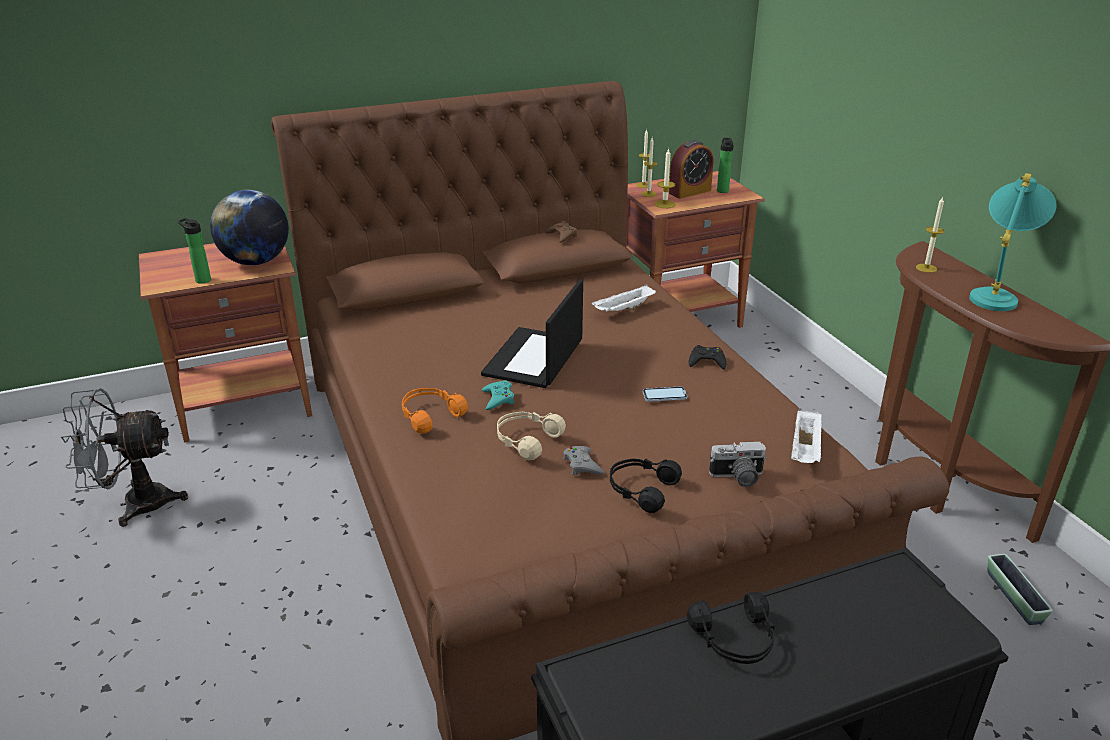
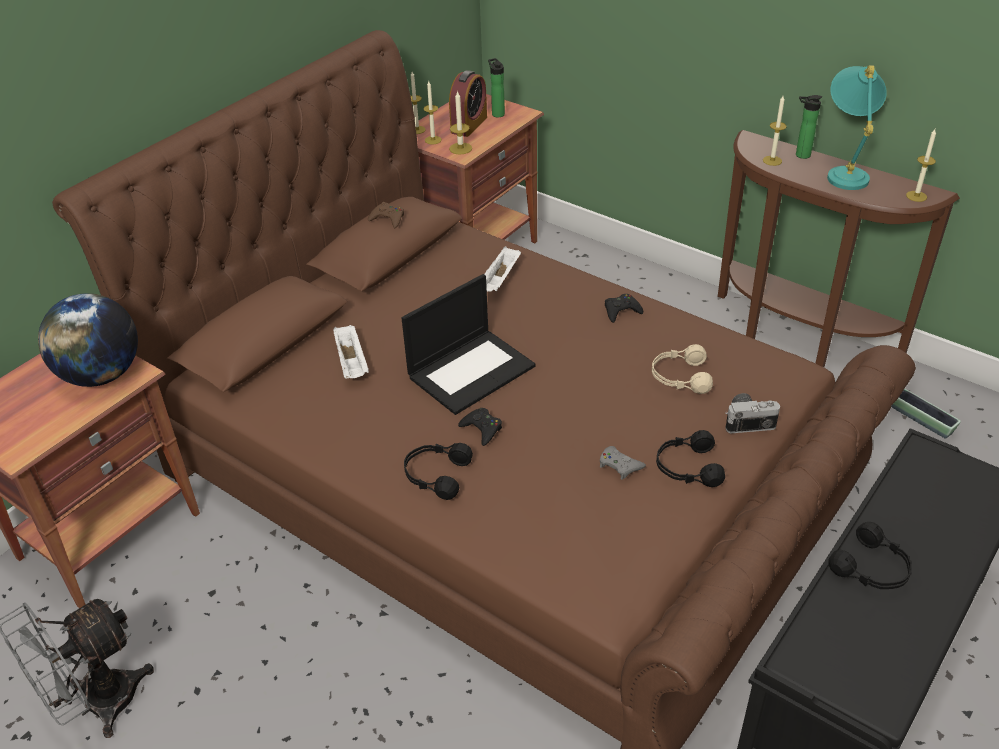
camera: 30 degrees left, 10 degrees up
(201, 280) = (63, 424): bottle -> bottle (800, 155)
(429, 415) = (436, 475): orange headphones -> black headphones
(498, 399) = (482, 429): turquoise game controller -> black game controller
(526, 440) = (552, 463): beige headphones -> beige headphones (679, 377)
(534, 359) = (471, 370): laptop -> laptop turned 120 degrees counterclockwise
(664, 395) = (620, 362): phone -> none
(737, 477) = (748, 420): camera -> camera turned 150 degrees counterclockwise
(805, 449) = (772, 369): white tray -> white tray (352, 363)
(1058, 332) = (916, 196): none -> candle

